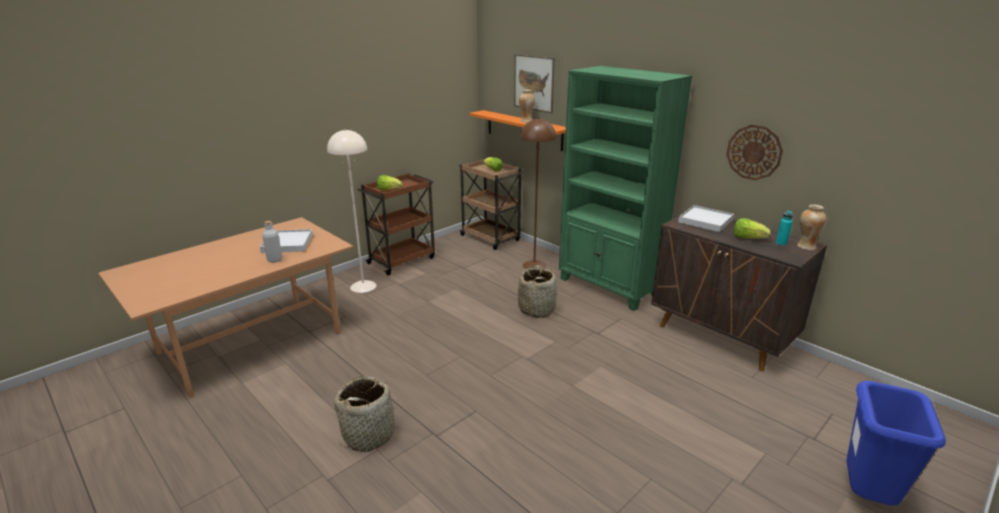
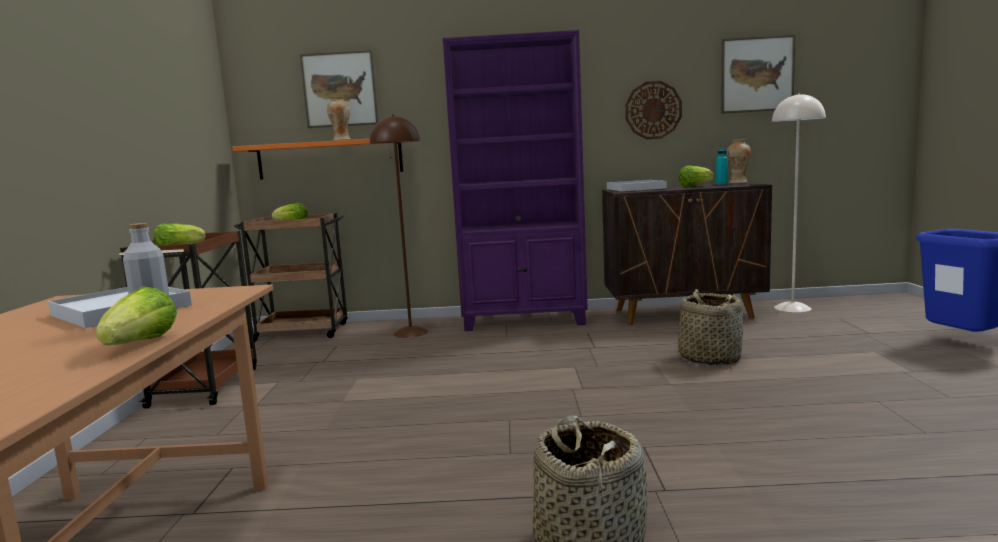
camera: 45 degrees left, 15 degrees down
(248, 274) = (141, 344): none -> lettuce
(363, 286) = (191, 429): beige floor lamp -> beige floor lamp (792, 308)
(537, 309) = (496, 356): basket -> basket (709, 358)
(608, 287) = (525, 320): green bookcase -> purple bookcase
(874, 142) = (757, 74): none -> picture

